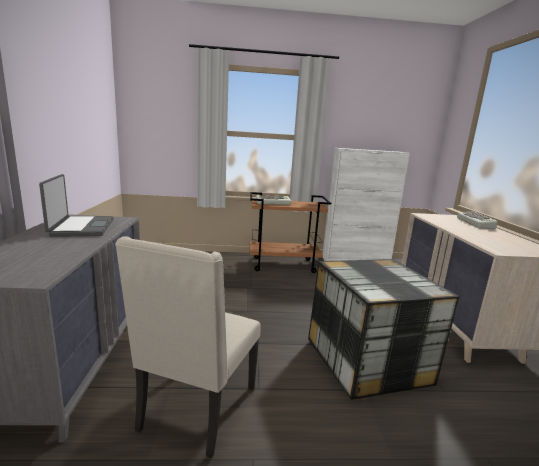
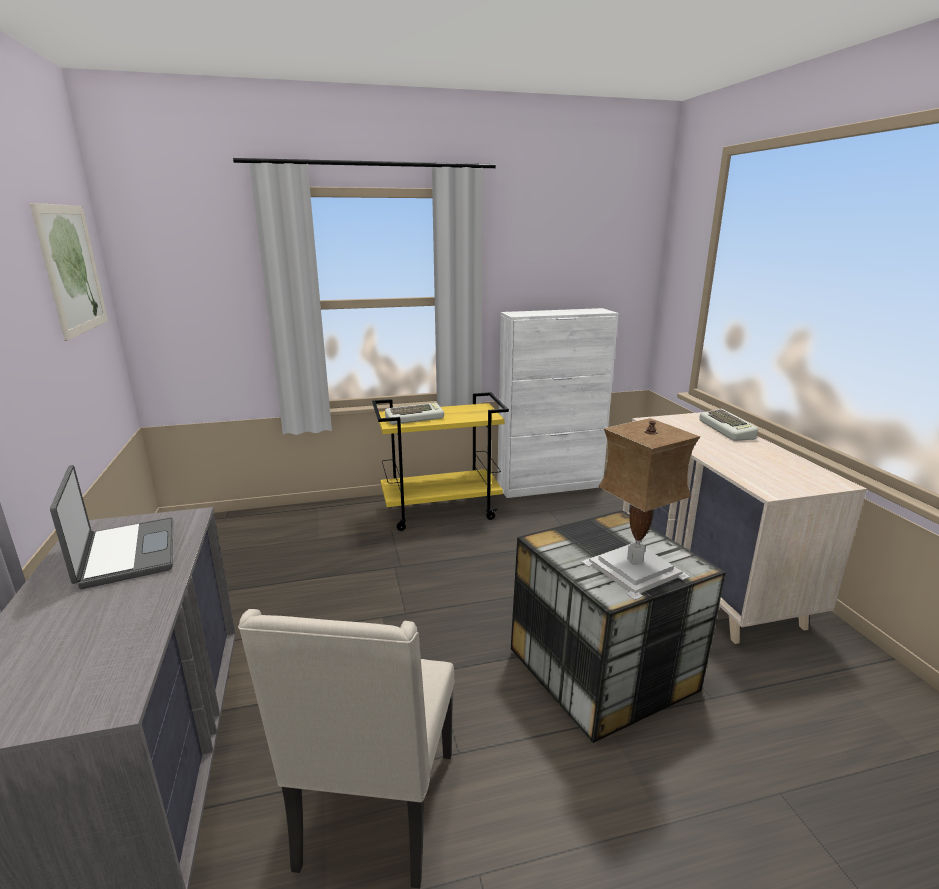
camera: 10 degrees left, 5 degrees up
(94, 93) = (72, 269): none -> picture
(284, 265) = (441, 511): brown cart -> yellow cart
(394, 285) = (637, 569): none -> table lamp

